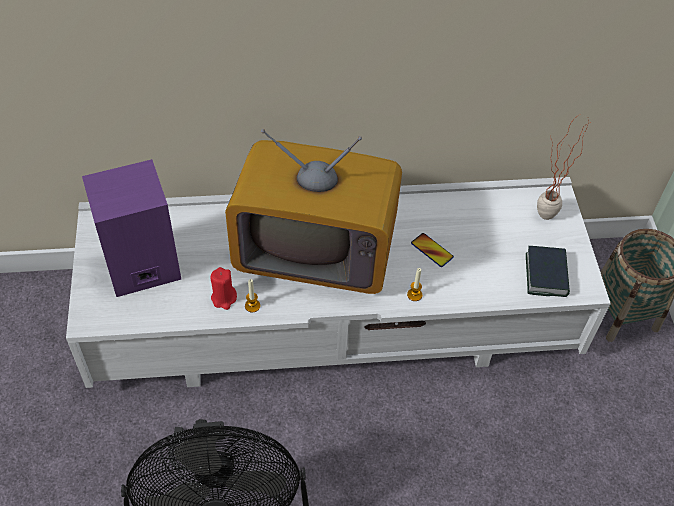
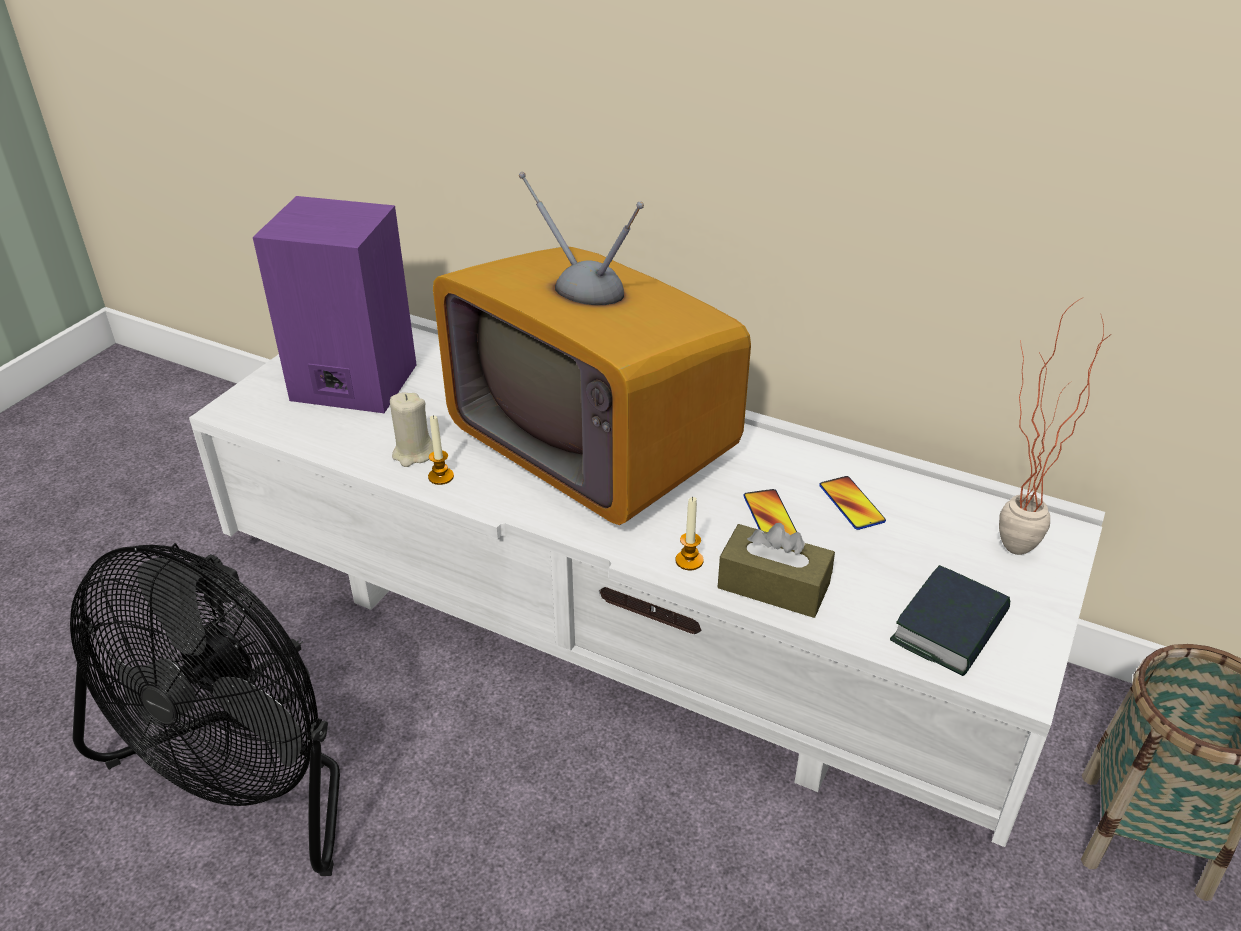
camera: 35 degrees right, 15 degrees down
(224, 298) = (413, 453): red candle -> beige candle
(461, 224) = (851, 504): none -> phone
(461, 290) = (773, 586): none -> brown tissue box

